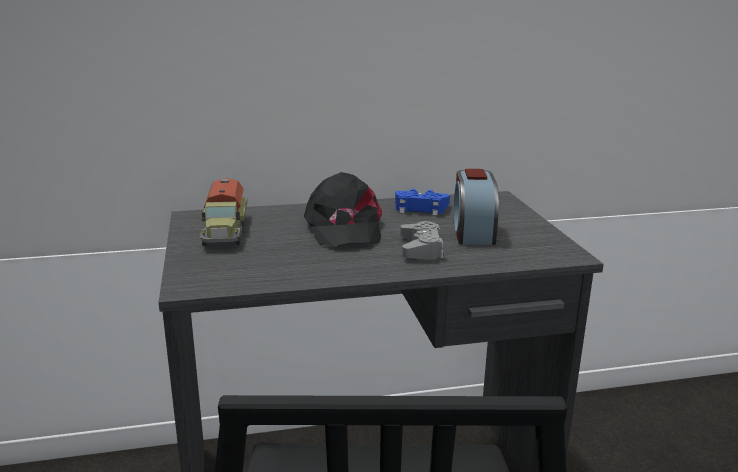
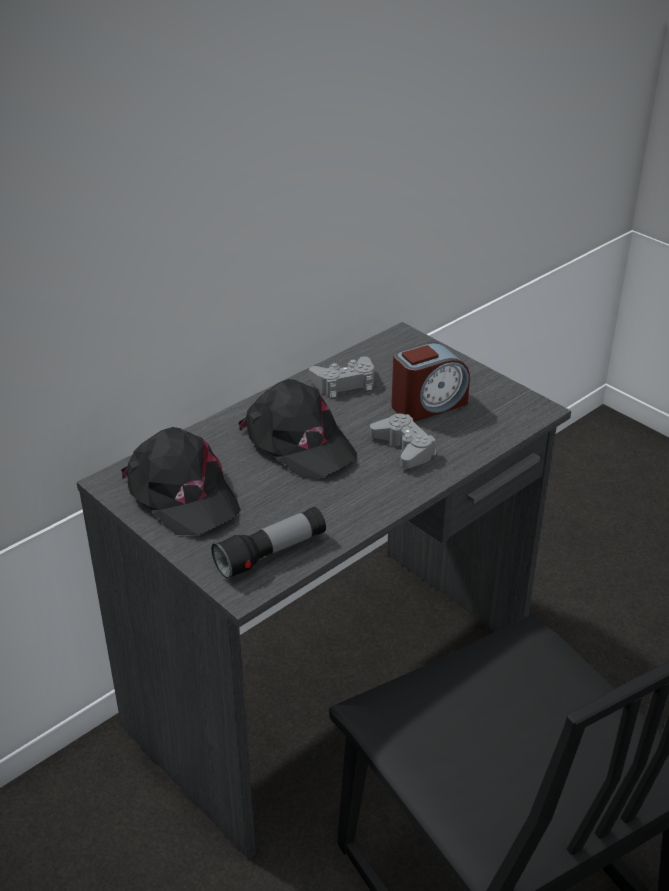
camera: 30 degrees left, 15 degrees up
(225, 231) = (181, 493): toy truck -> black cap
(236, 275) = (271, 554): none -> flashlight
(420, 208) = (344, 383): blue game controller -> grey game controller
(472, 232) = (428, 405): alarm clock -> alarm clock turned 90 degrees counterclockwise

